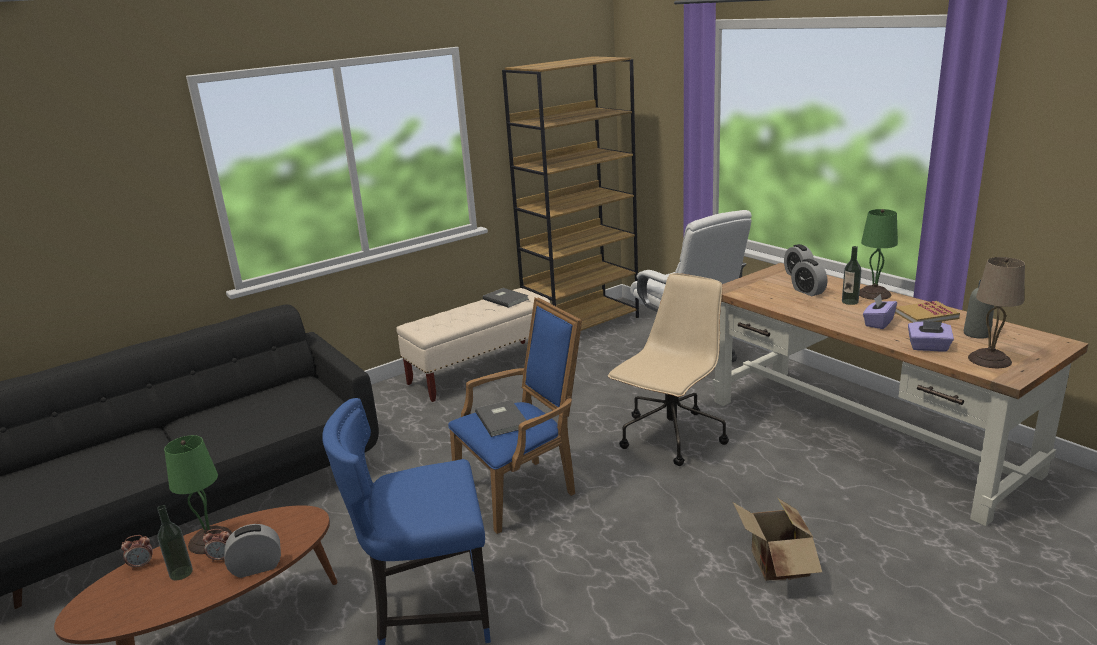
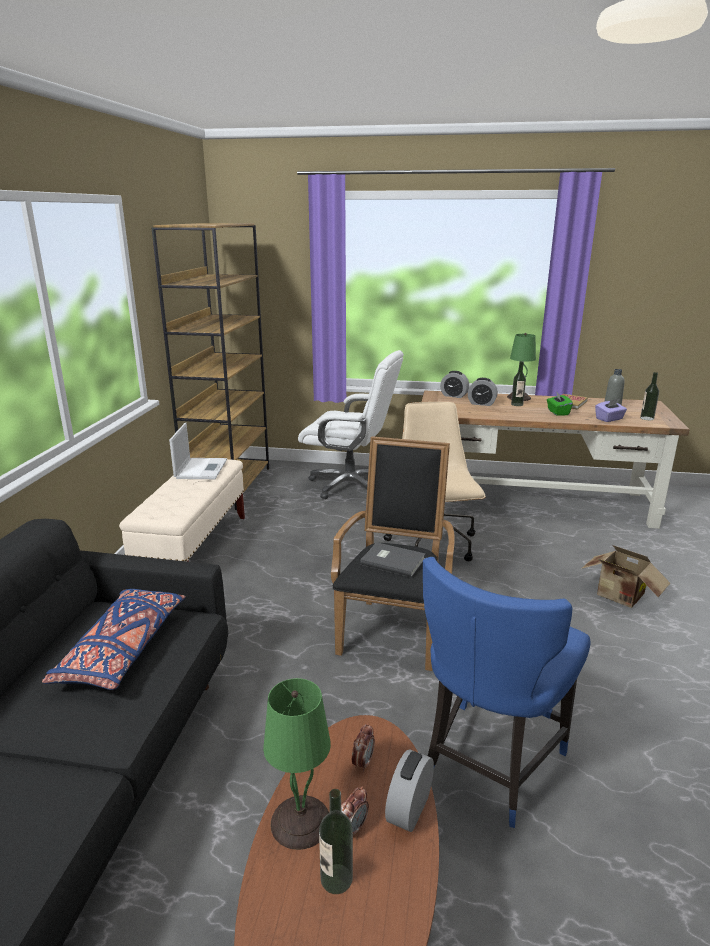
camera: 45 degrees left, 0 degrees up
(142, 565) = (265, 910): alarm clock -> alarm clock (363, 762)
(271, 409) = (122, 650): none -> blue pillow
(506, 299) = (201, 469): grey book -> laptop
(523, 490) = (394, 628): blue armchair -> black armchair
(878, 323) = (557, 412): purple tissue box -> green tissue box
(990, 360) = (647, 418): beige table lamp -> bottle

